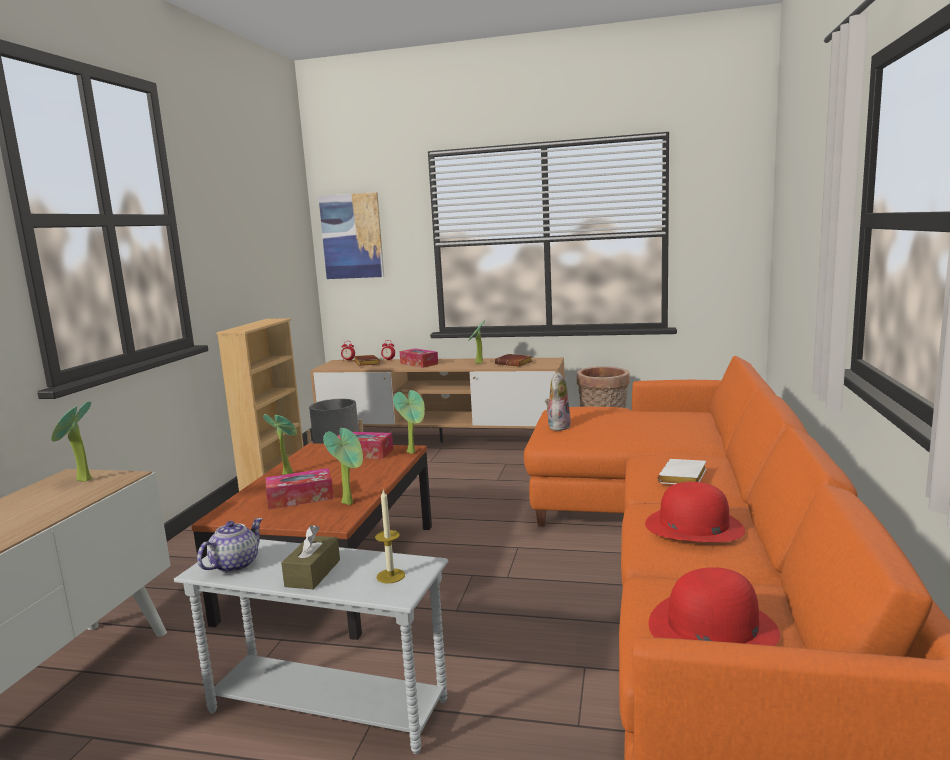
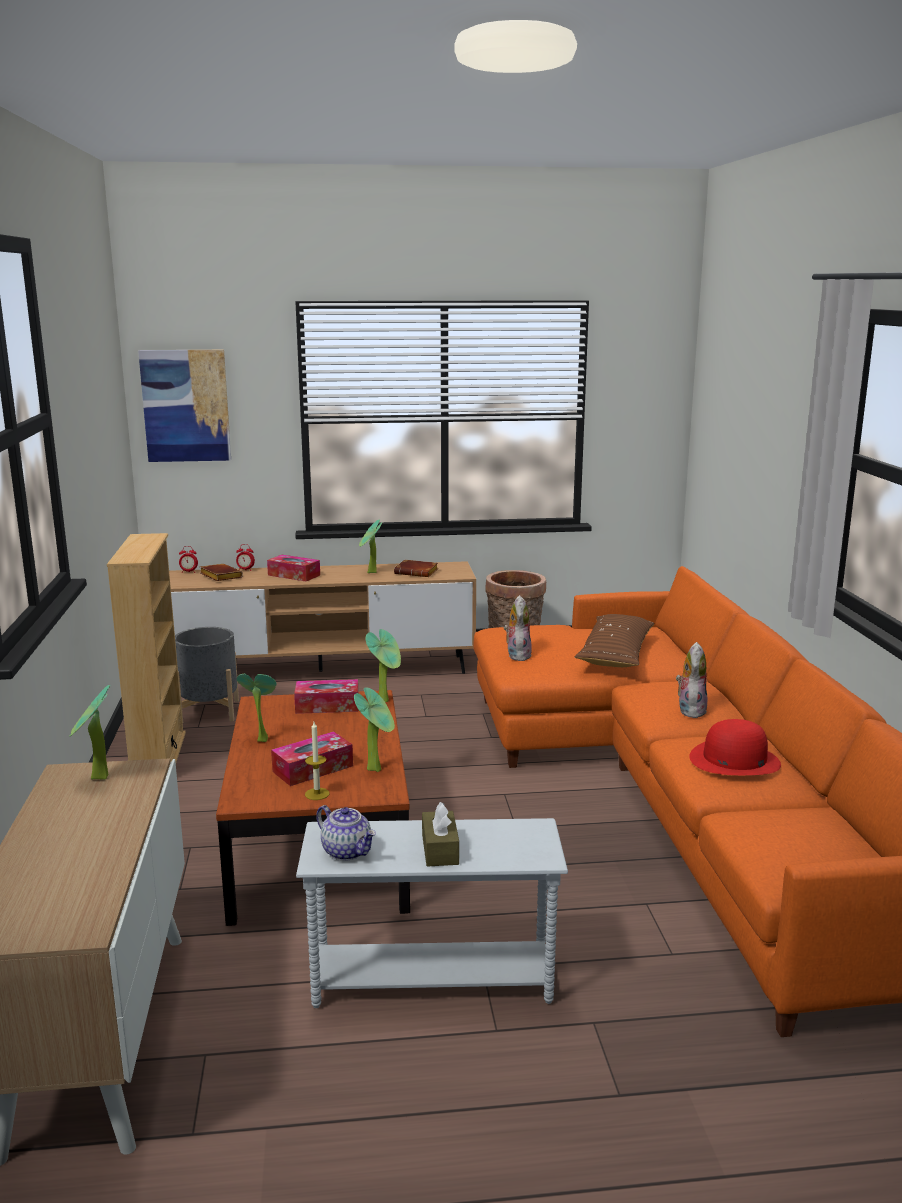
camera: 20 degrees left, 5 degrees up
(235, 564) = (347, 851): teapot -> teapot turned 120 degrees clockwise
(390, 576) = (519, 842): candle -> candle (317, 794)
(648, 429) = (615, 653): none -> brown pillow
(684, 478) = (690, 710): white book -> plush toy
(712, 627) = (809, 850): red hat -> none

